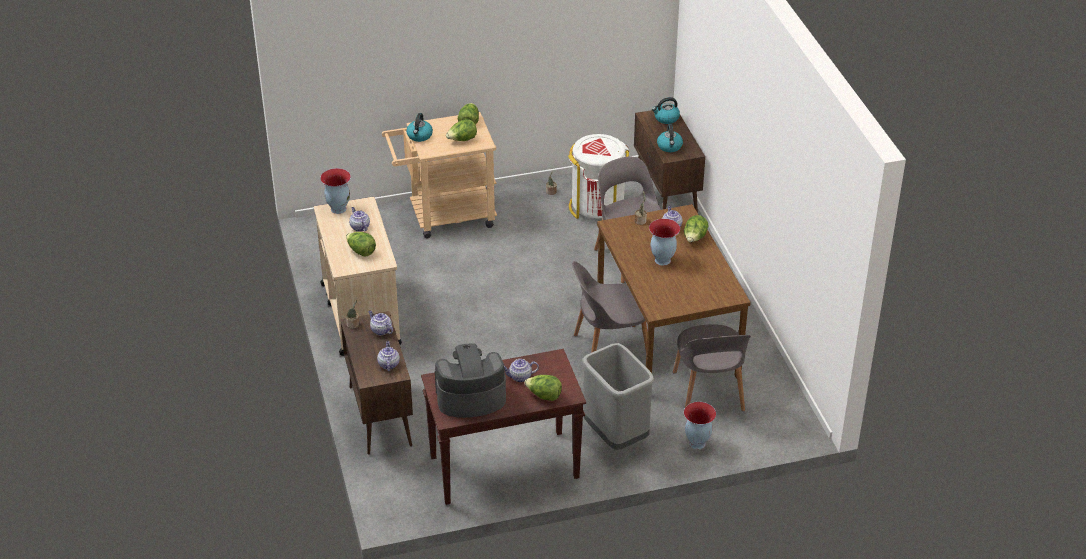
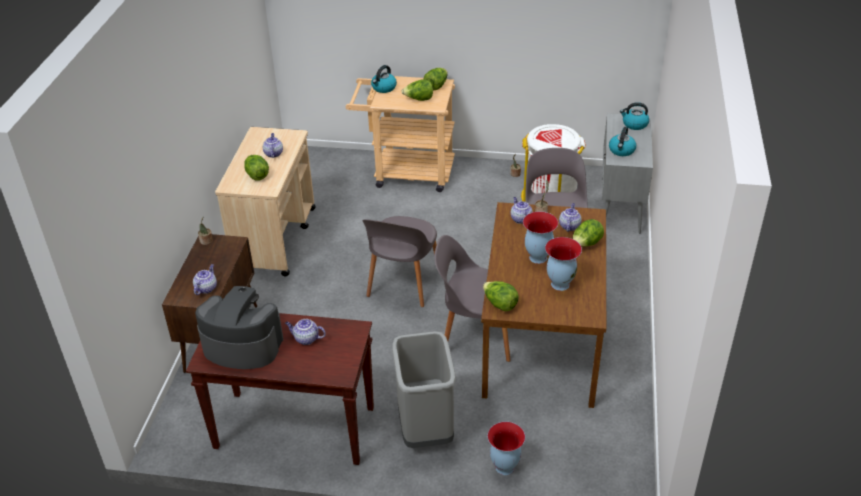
camera: 25 degrees right, 0 degrees up
(338, 208) = (268, 133): vase -> vase (560, 284)
(380, 330) = (225, 253): teapot -> teapot (520, 219)
(544, 396) = (314, 367): lettuce -> lettuce (500, 304)
(666, 199) = (620, 206): brown cabinet -> grey cabinet
(708, 393) = (549, 414): grey chair -> grey chair (403, 283)

